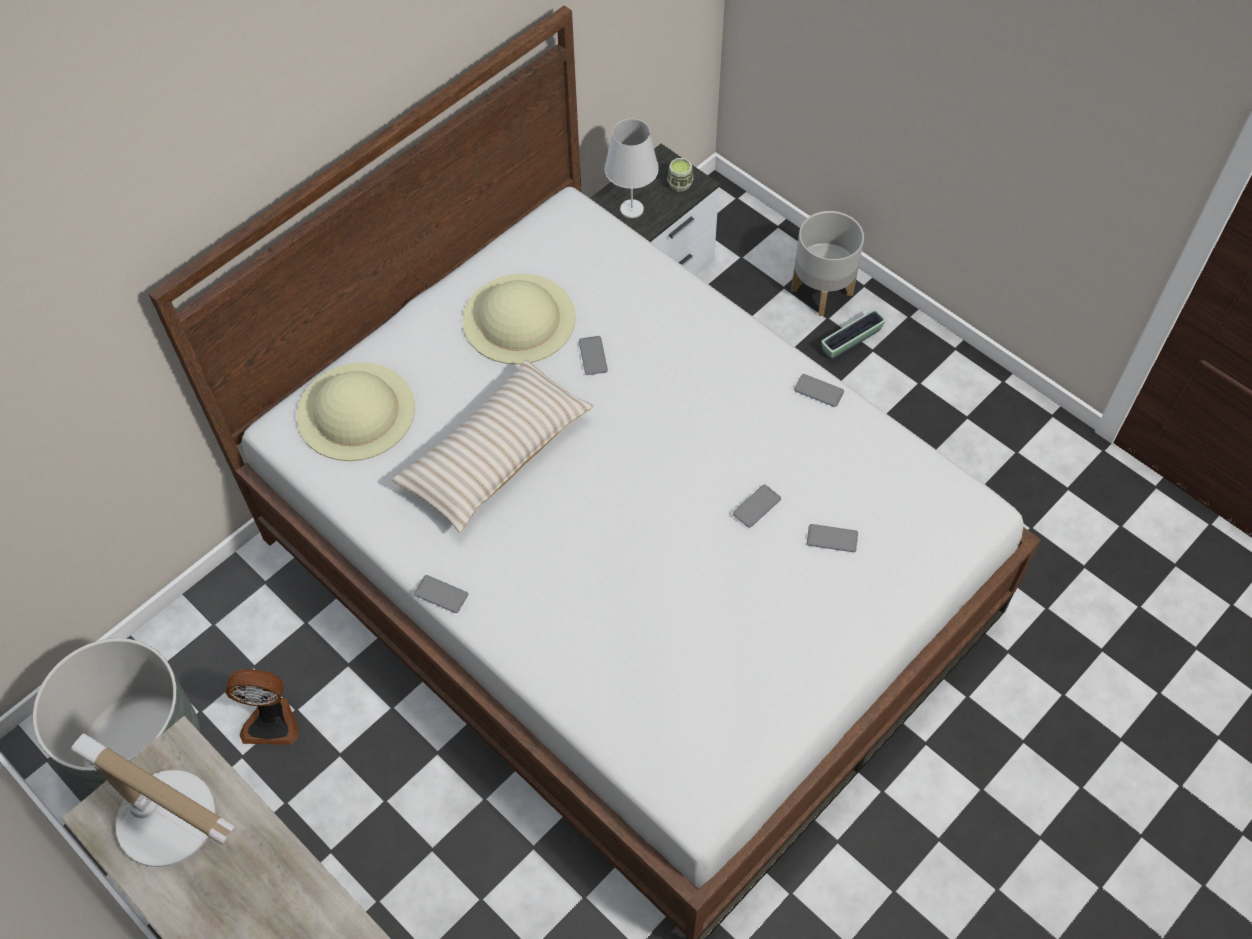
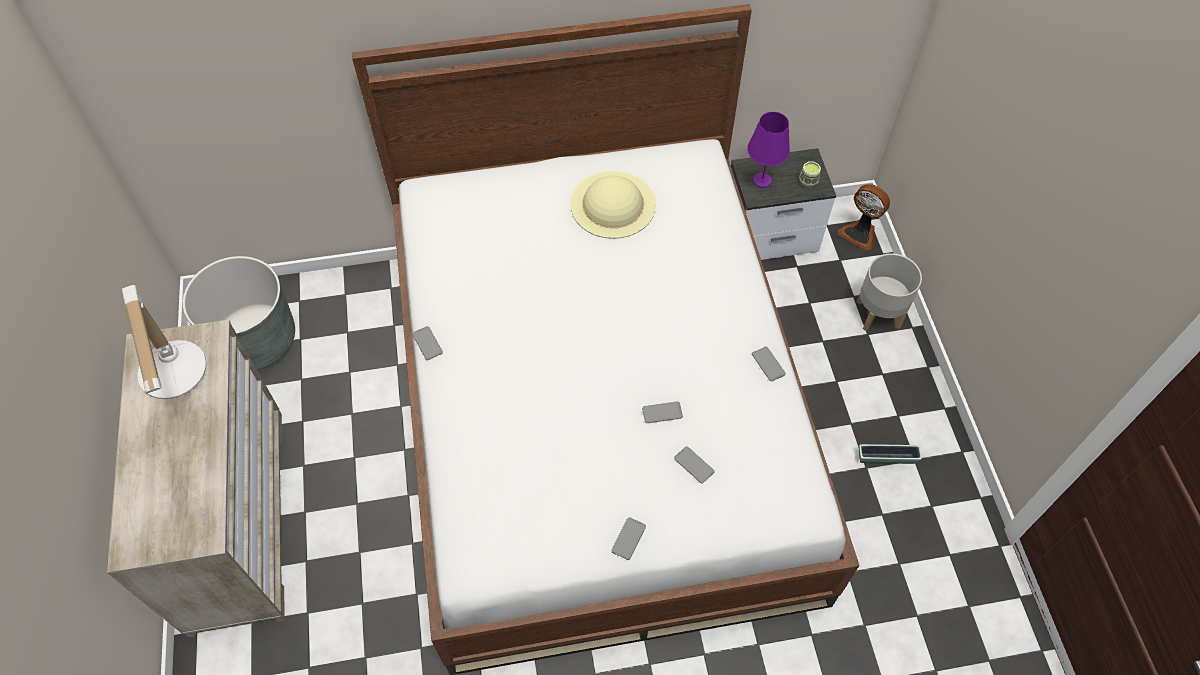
camera: 35 degrees right, 0 degrees up
(271, 721) = (331, 369): fan -> fan (860, 233)
(356, 411) = (470, 205): beige hat -> none
(496, 455) = (529, 280): beige pillow -> none
(593, 356) = (639, 254): phone -> phone (628, 539)
(632, 209) = (762, 180): white table lamp -> purple table lamp
(851, 341) = (872, 359): planter -> planter (886, 458)

